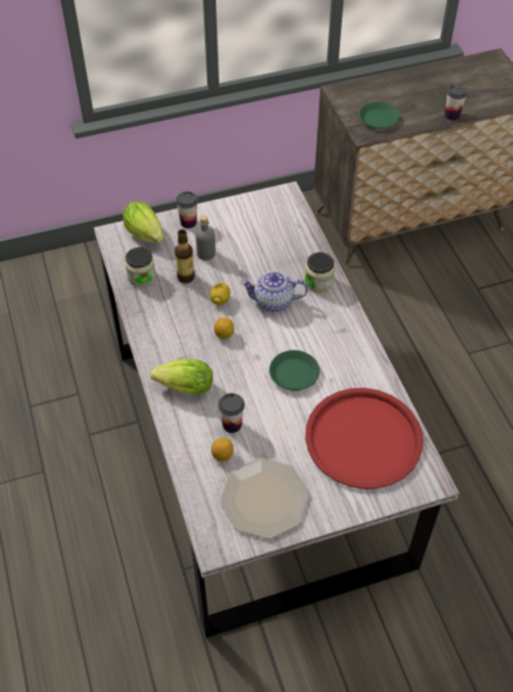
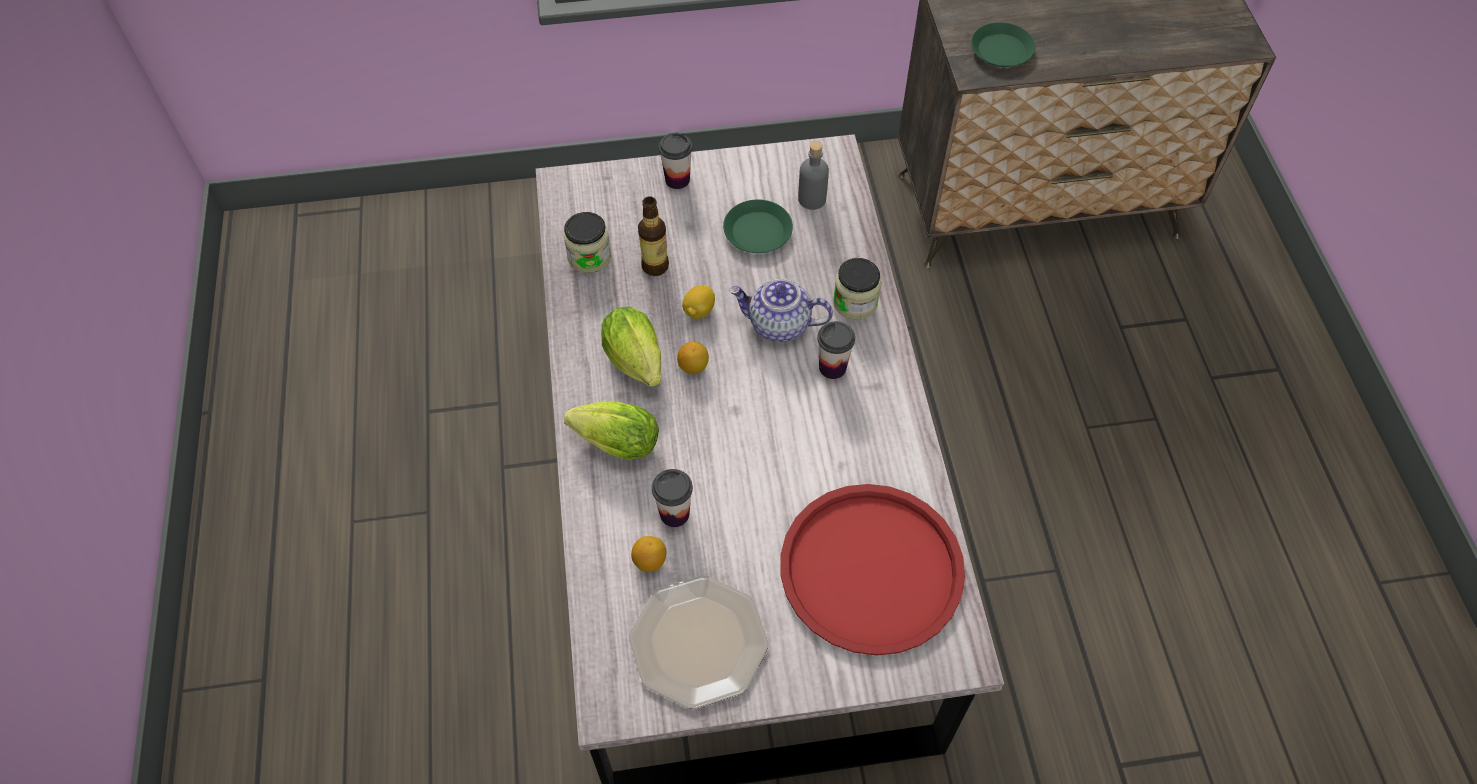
camera: 10 degrees right, 5 degrees up
(147, 236) = (611, 193): lettuce -> lettuce (638, 364)
(206, 253) = (693, 233): grey bottle -> grey bottle (812, 199)
(294, 373) = (786, 445): green plate -> green plate (758, 231)
(452, 115) = (1119, 59): cup -> cup (832, 367)

